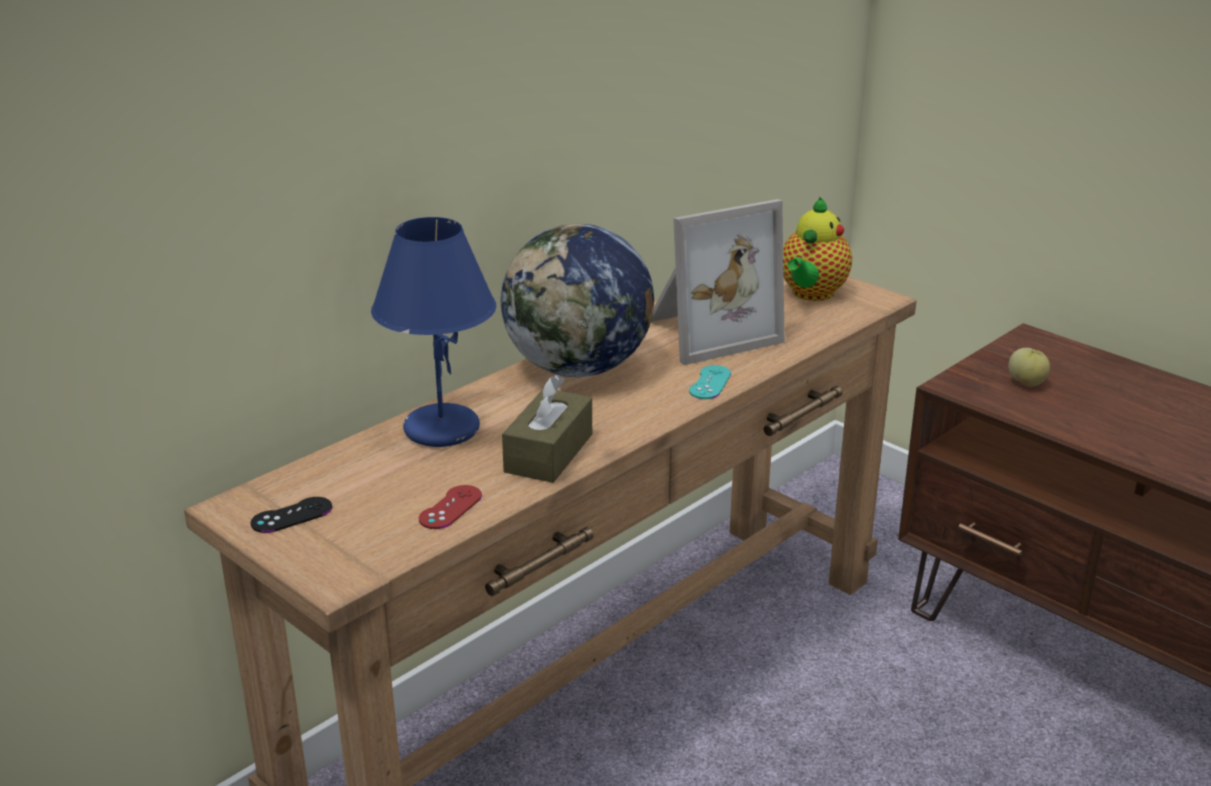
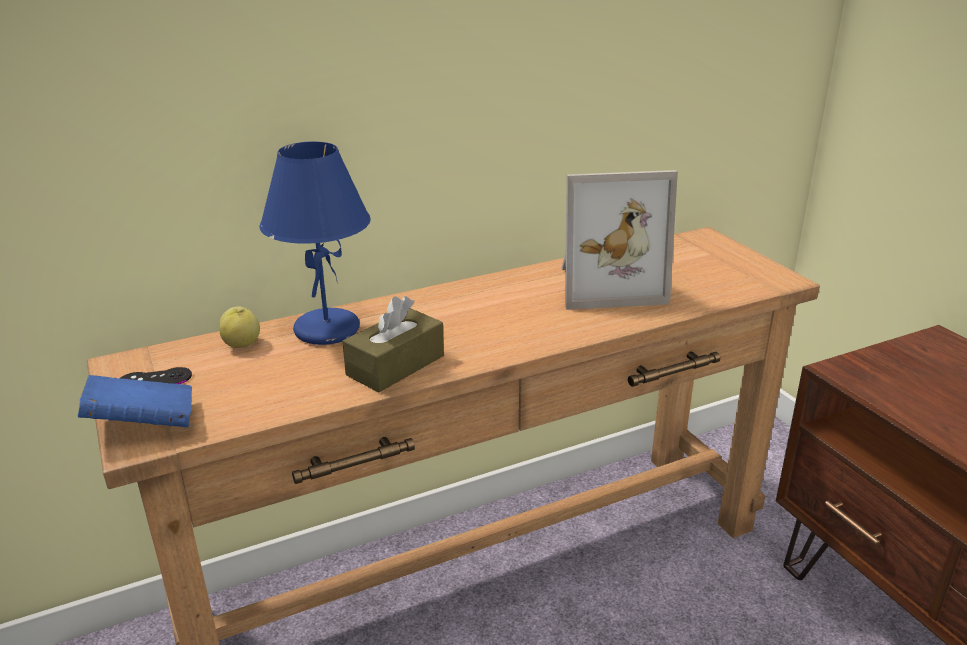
camera: 20 degrees right, 0 degrees up
(326, 562) = (143, 425): none -> blue book
(450, 507) = (278, 397): red game controller -> none
(578, 368) = (475, 298): globe -> none
(710, 383) = (578, 328): turquoise game controller -> none
(811, 294) = (721, 267): teapot -> none
(1026, 383) = (917, 381): apple -> apple (242, 344)

